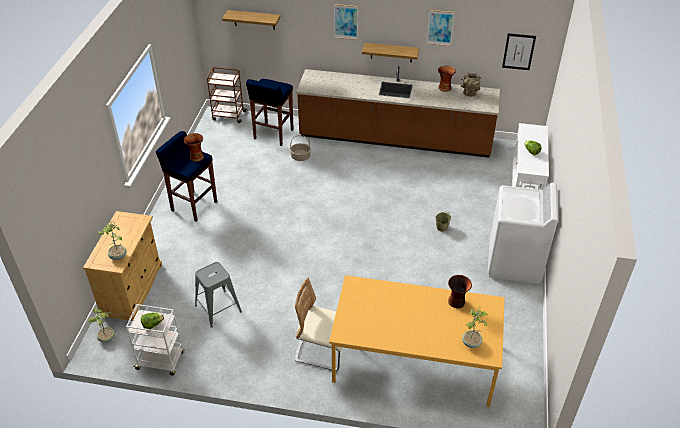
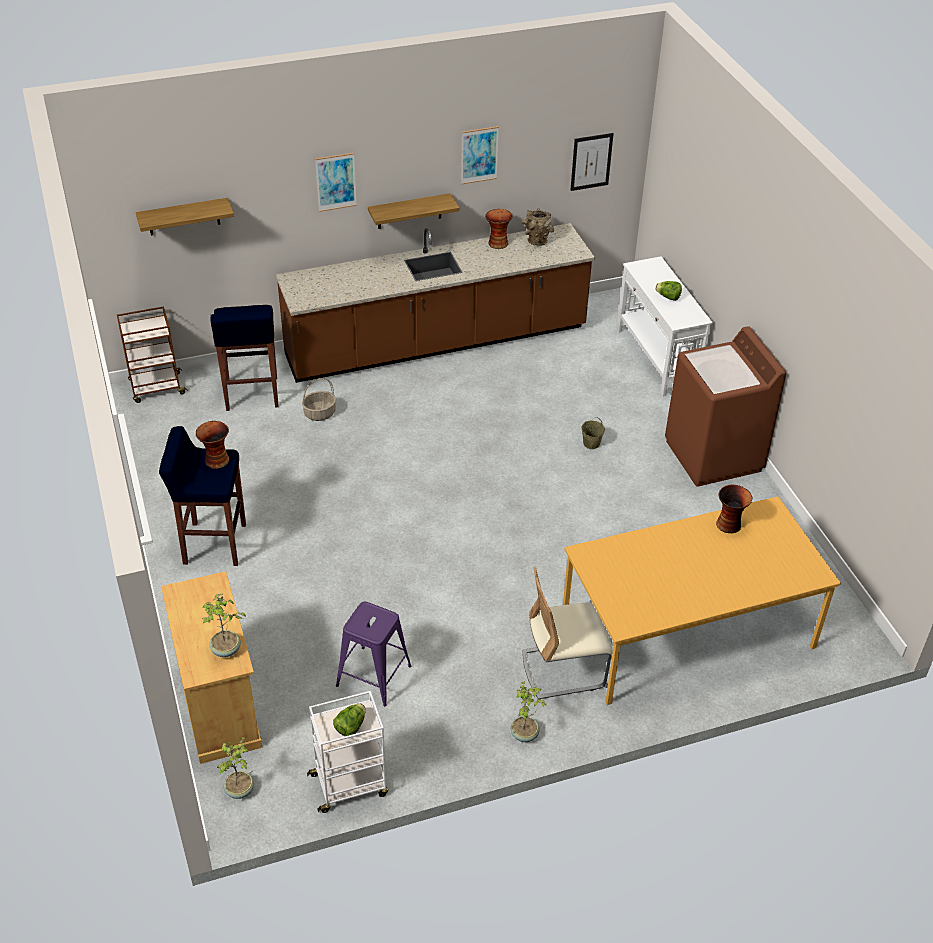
camera: 30 degrees left, 0 degrees up
(218, 308) = (373, 675): grey stool -> purple stool
(472, 343) = (785, 568): potted plant -> potted plant (525, 734)
(514, 263) = (713, 456): white washing machine -> brown washing machine

